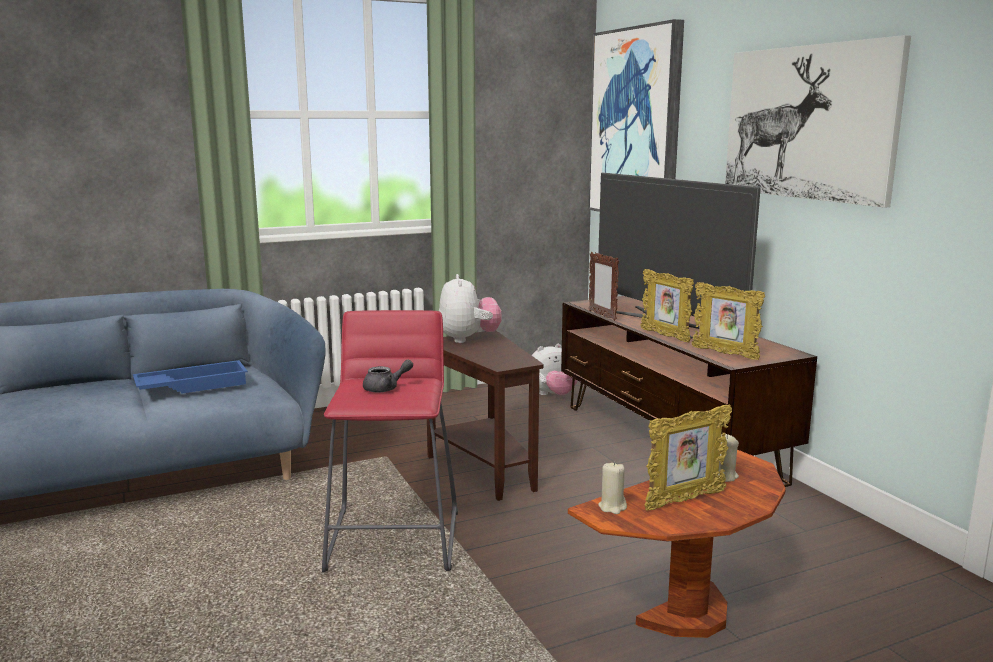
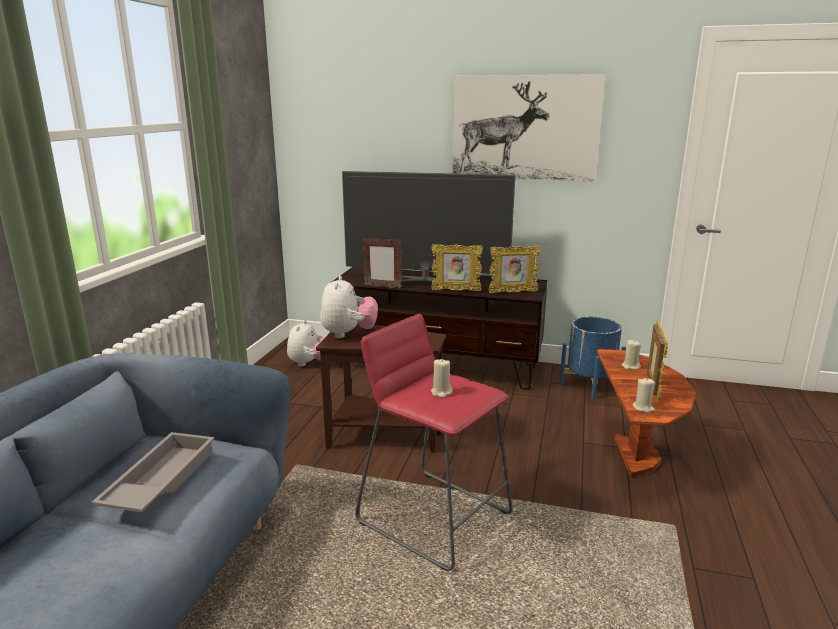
camera: 50 degrees left, 5 degrees up
(192, 385) = (159, 480): blue tray -> grey tray
(386, 388) = (441, 392): grey teapot -> beige candle
(468, 339) = (348, 334): plush toy -> plush toy turned 60 degrees clockwise
(636, 124) = (336, 127): picture -> none
(817, 533) = (590, 385): none -> blue planter

